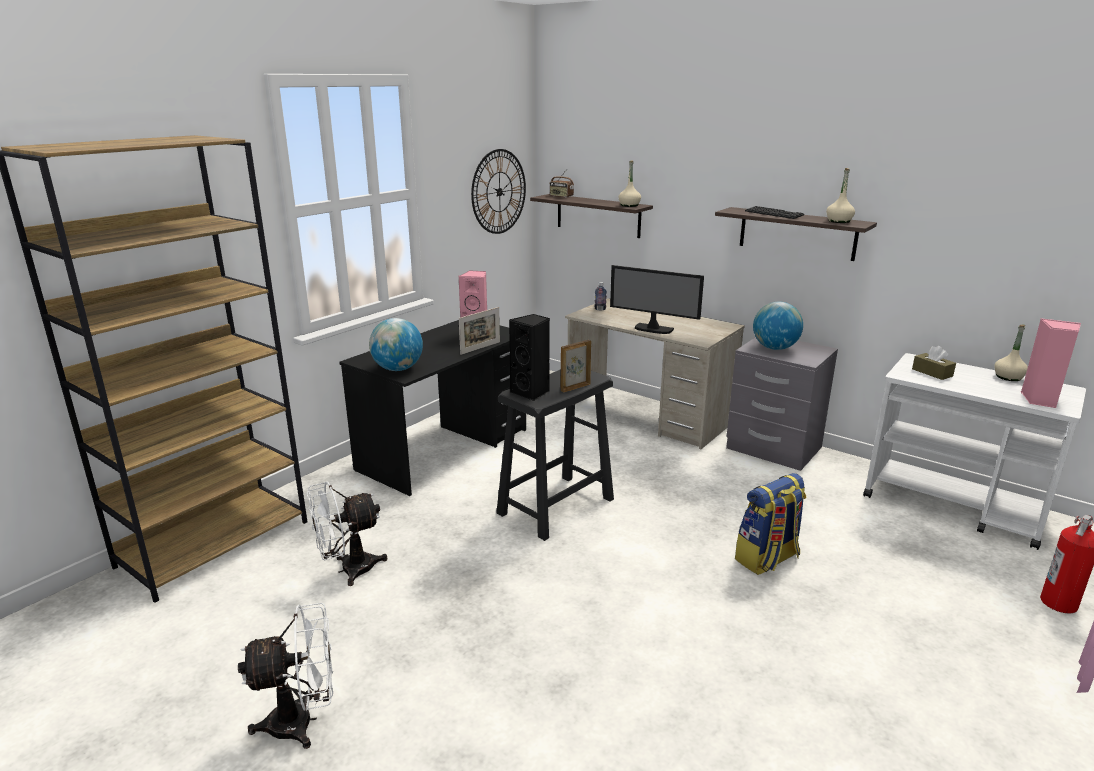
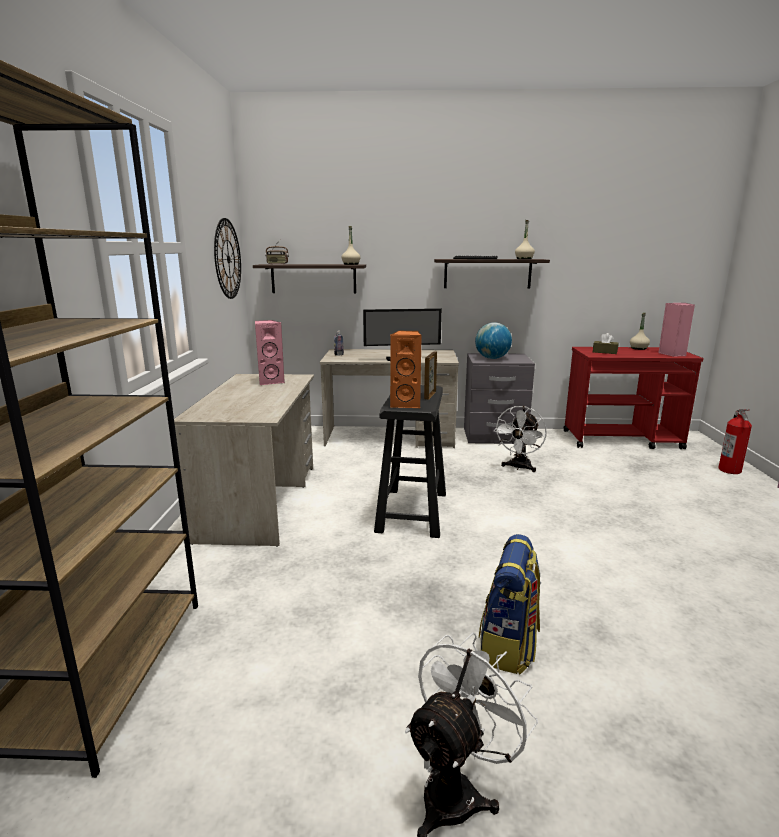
camera: 35 degrees left, 5 degrees down
(348, 570) = (304, 629): white fan -> white fan (518, 467)
(398, 369) = (248, 415): globe -> none
(445, 449) = (260, 501): black desk -> beige desk
(480, 348) = (294, 389): picture frame -> none
(531, 392) = (406, 404): black speaker -> orange speaker
(767, 559) = (585, 497): backpack -> backpack (509, 646)
(954, 505) = (622, 440): white cart -> red cart

